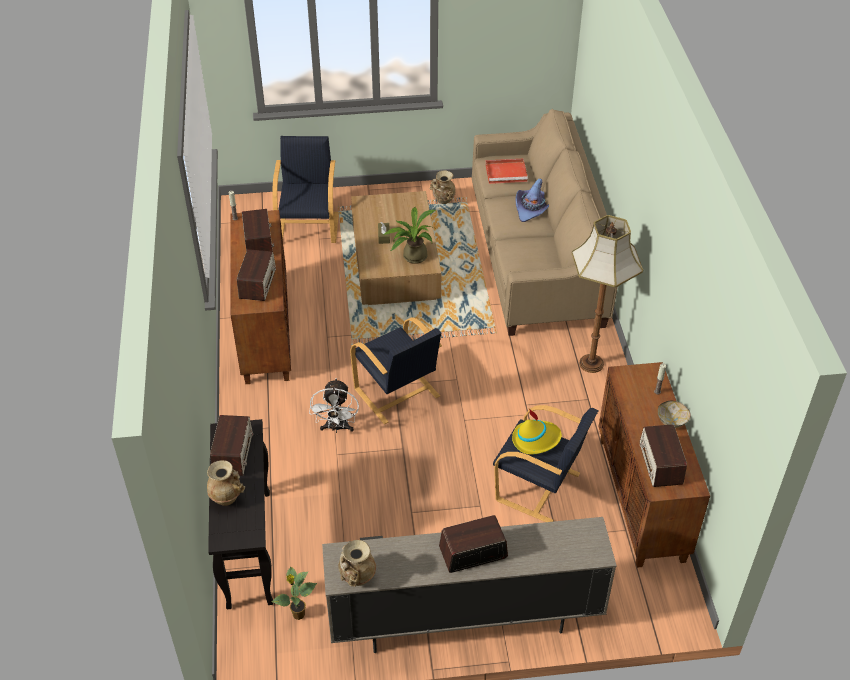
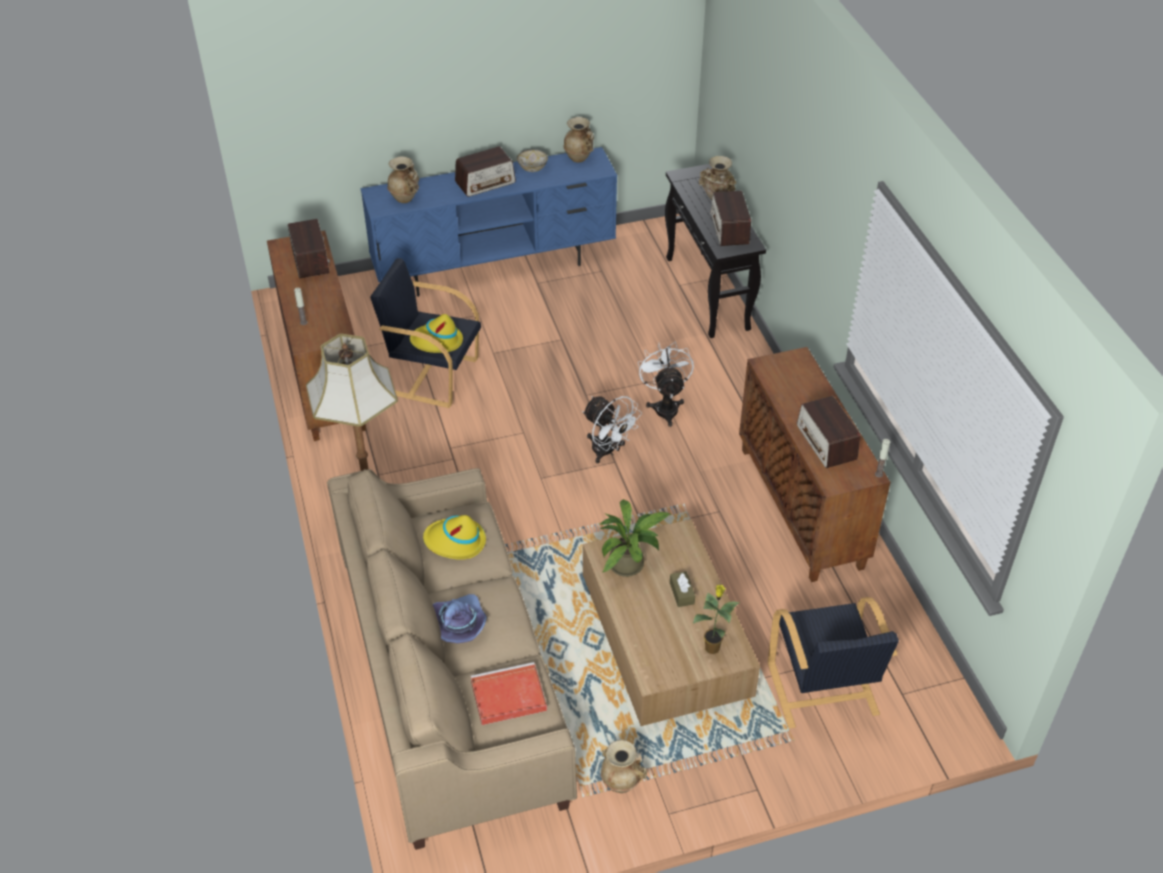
camera: 170 degrees right, 0 degrees up
(257, 283) = (796, 387): radio -> none
(298, 615) = (641, 255): potted plant -> potted plant (712, 647)
(397, 394) = (608, 451): black armchair -> white fan
(463, 621) = (495, 267): beige tv stand -> blue tv stand
(531, 253) = (455, 542): none -> yellow hat
(564, 541) = (405, 198): none -> beige vase
(672, 422) = (292, 296): bowl -> bowl (532, 168)

